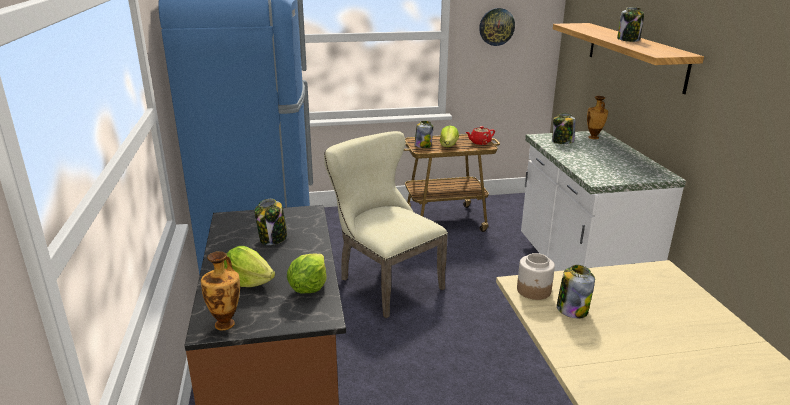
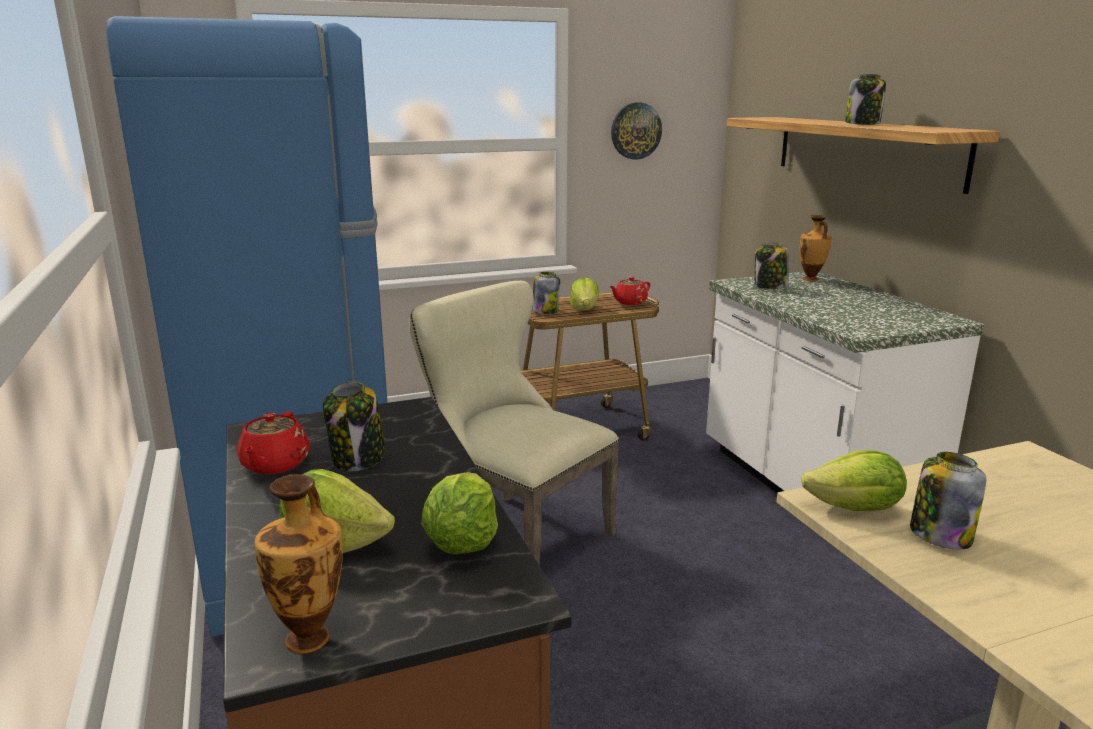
camera: 10 degrees left, 5 degrees down
(231, 238) = (274, 464): none -> red teapot
(534, 290) = (855, 509): jar -> lettuce

